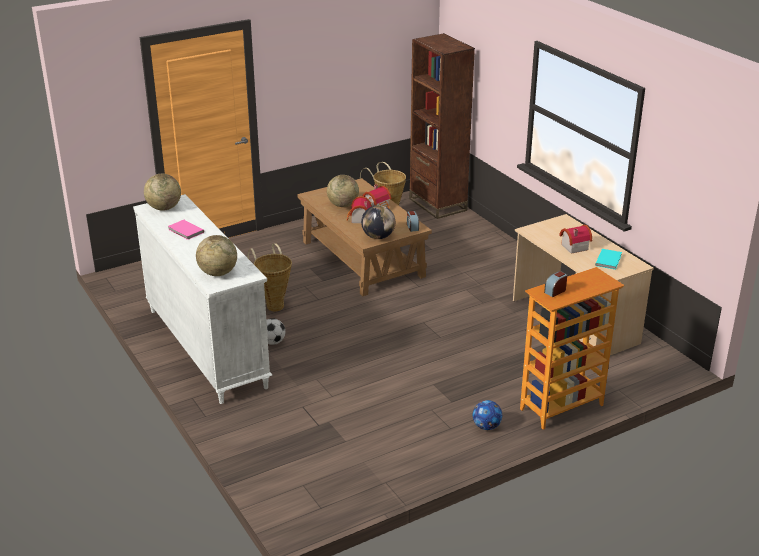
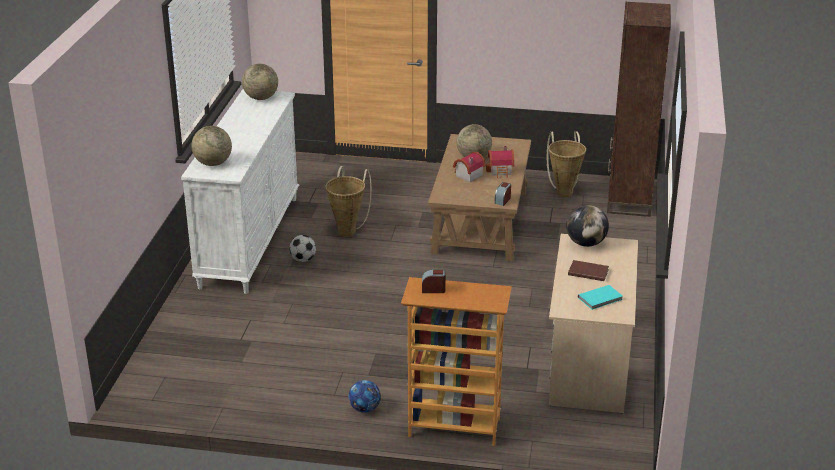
camera: 40 degrees right, 0 degrees up
(185, 231) = (245, 122): pink book -> none
(378, 237) = (458, 197): globe -> globe (586, 243)
(573, 246) = (588, 272): toy house -> brown book

